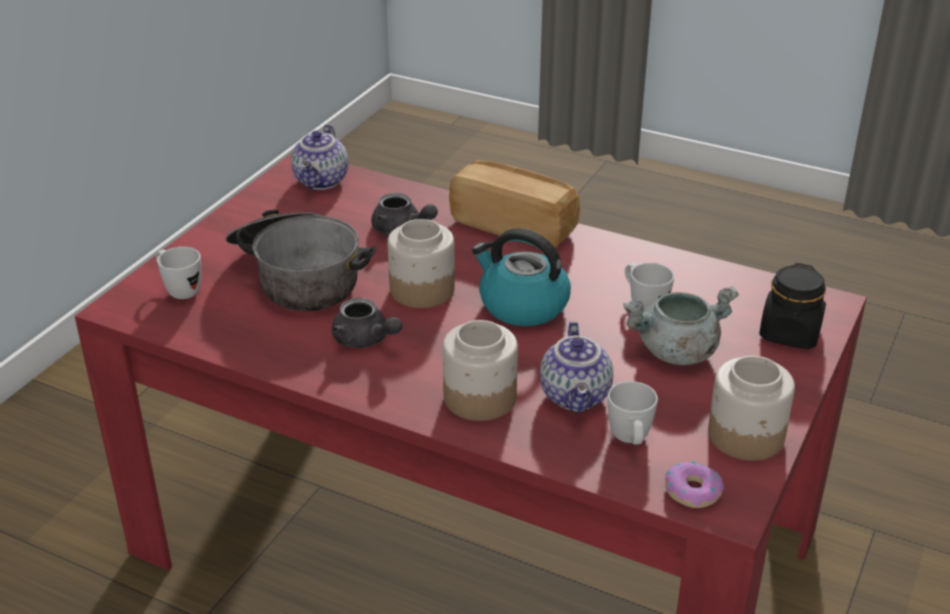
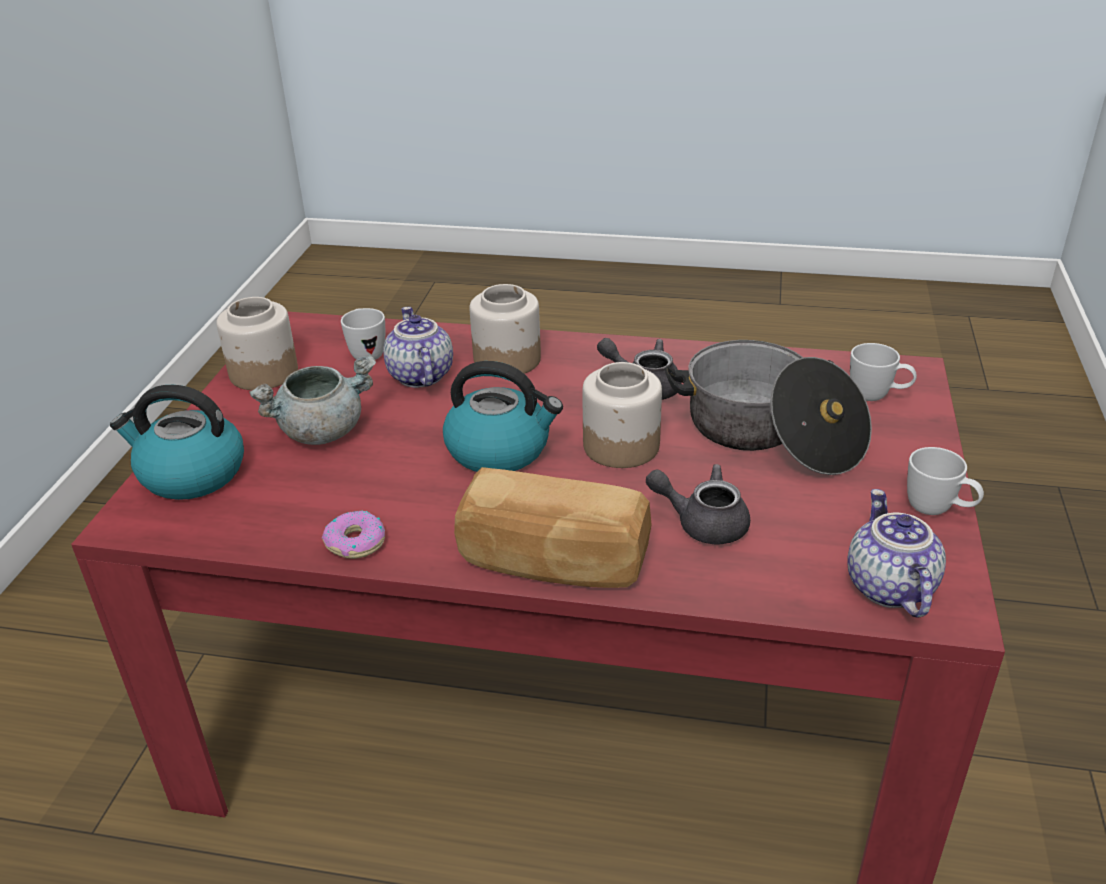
camera: 165 degrees right, 0 degrees up
(643, 306) = (359, 475): white mug -> white mug (938, 511)
(692, 491) = (315, 330): donut -> donut (355, 542)
(790, 333) = (190, 474): black jar -> kettle

